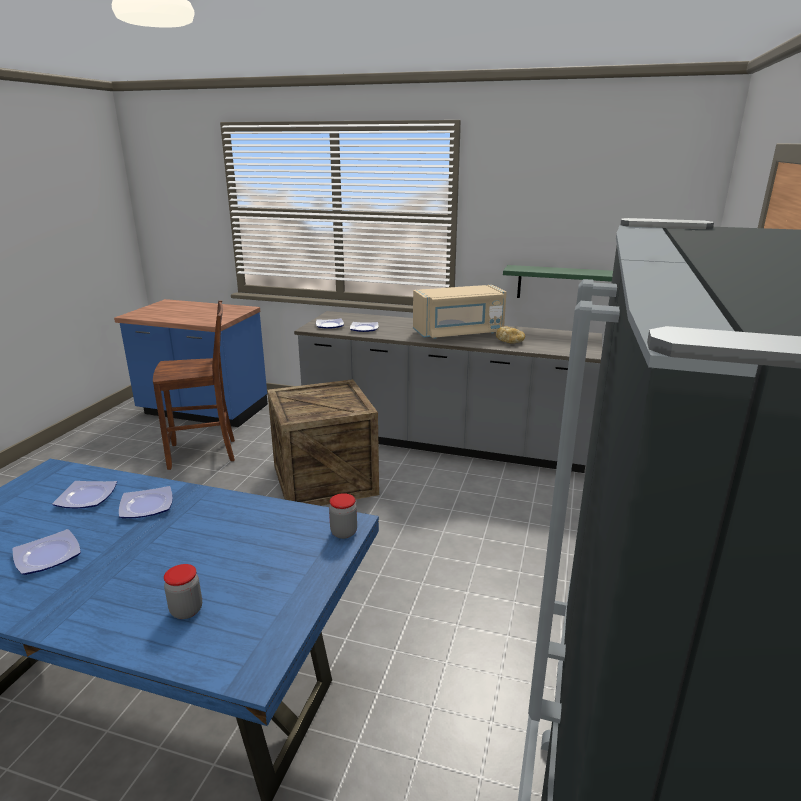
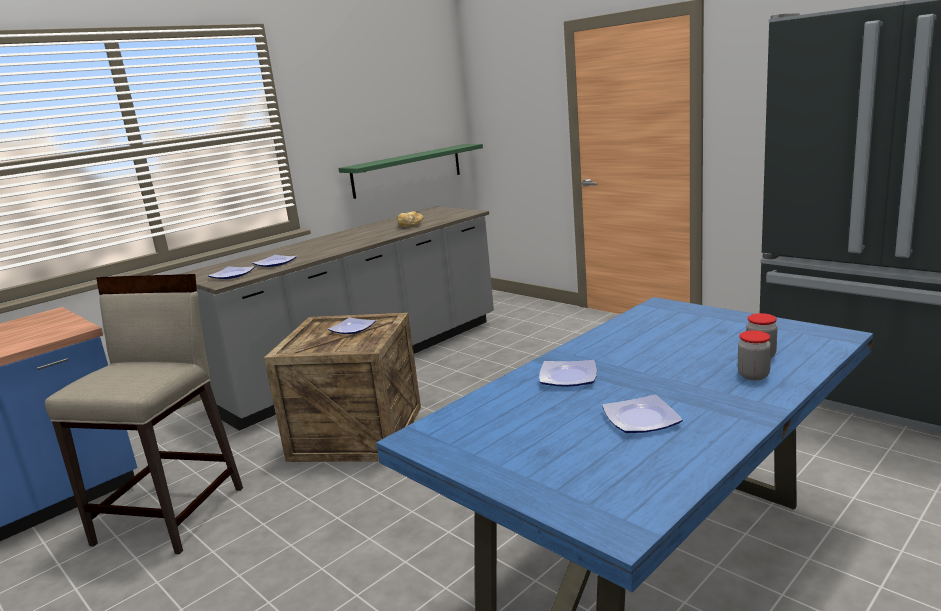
camera: 60 degrees left, 5 degrees down
(85, 498) = (520, 409): plate -> plate (352, 329)
(204, 453) = (172, 514): brown chair -> beige stool
(344, 532) = (672, 307): jar -> jar (753, 375)
(459, 333) = (358, 236): beige microwave -> none

